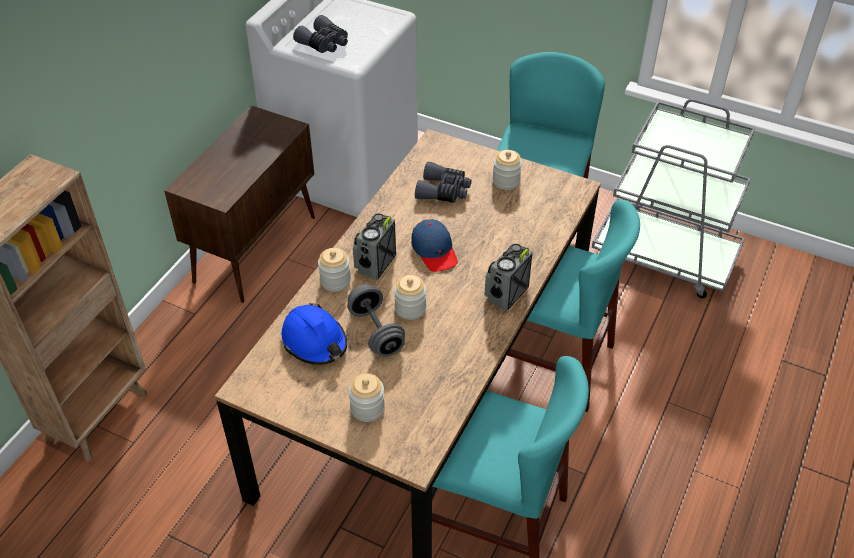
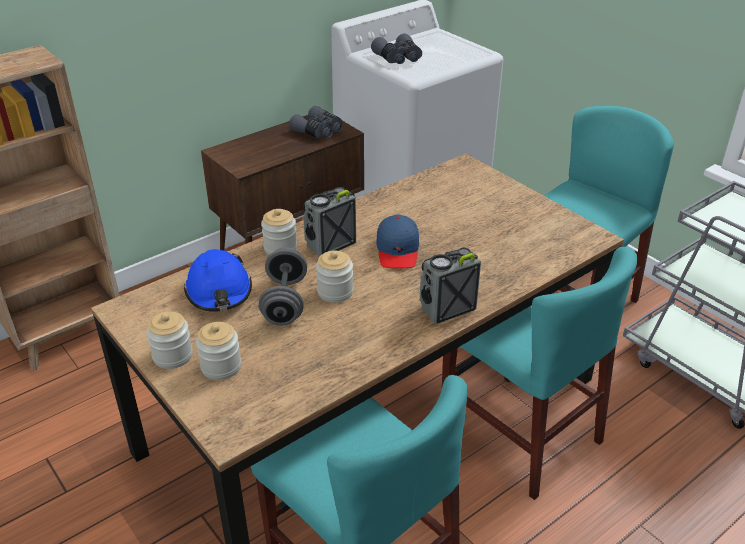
camera: 25 degrees right, 10 degrees down
(443, 191) = (444, 204): grey binoculars -> grey binoculars (319, 131)
(506, 181) = (516, 212): jar -> jar (172, 356)

